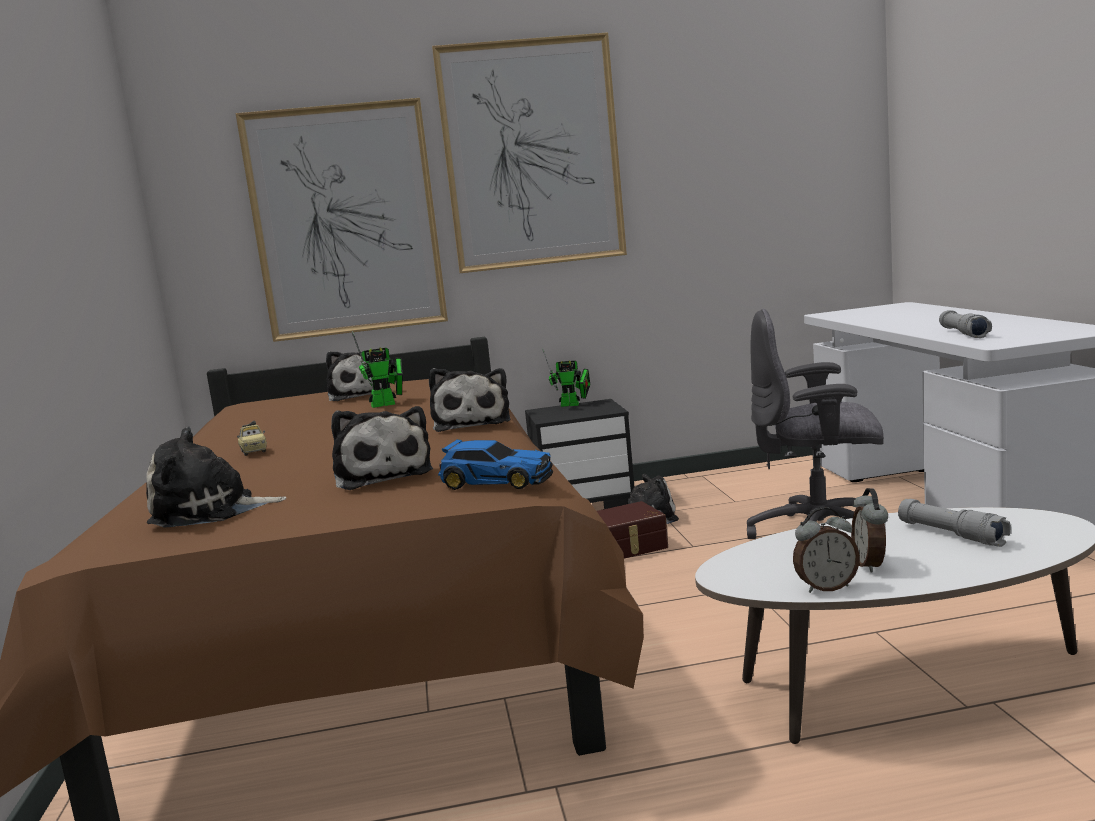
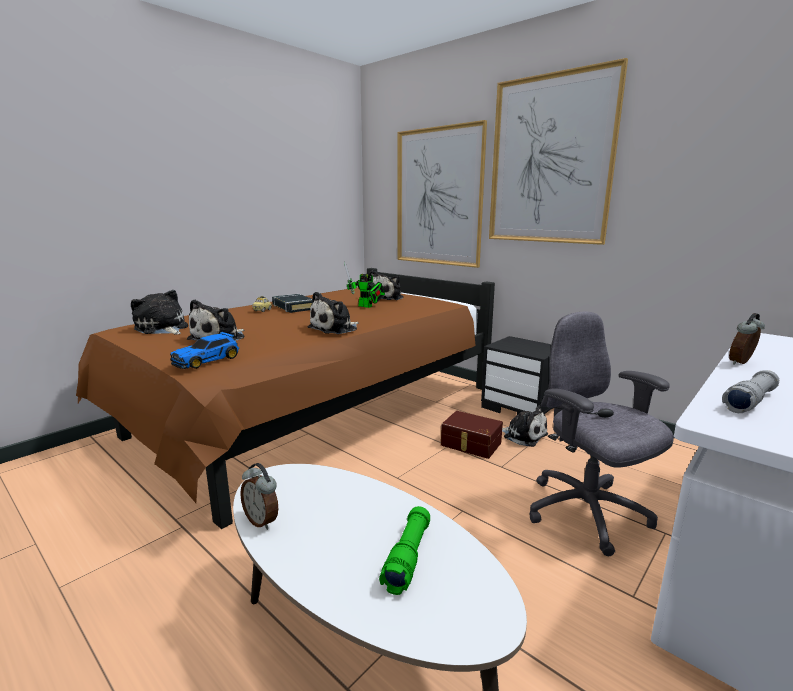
camera: 50 degrees right, 5 degrees up
(282, 435) = (294, 307): none -> black book
(495, 481) = (207, 360): toy car -> toy car turned 60 degrees clockwise
(573, 405) = (536, 342): toy robot -> none
(871, 565) = (315, 530): alarm clock -> alarm clock (742, 363)
(951, 534) = (408, 557): grey flashlight -> green flashlight

